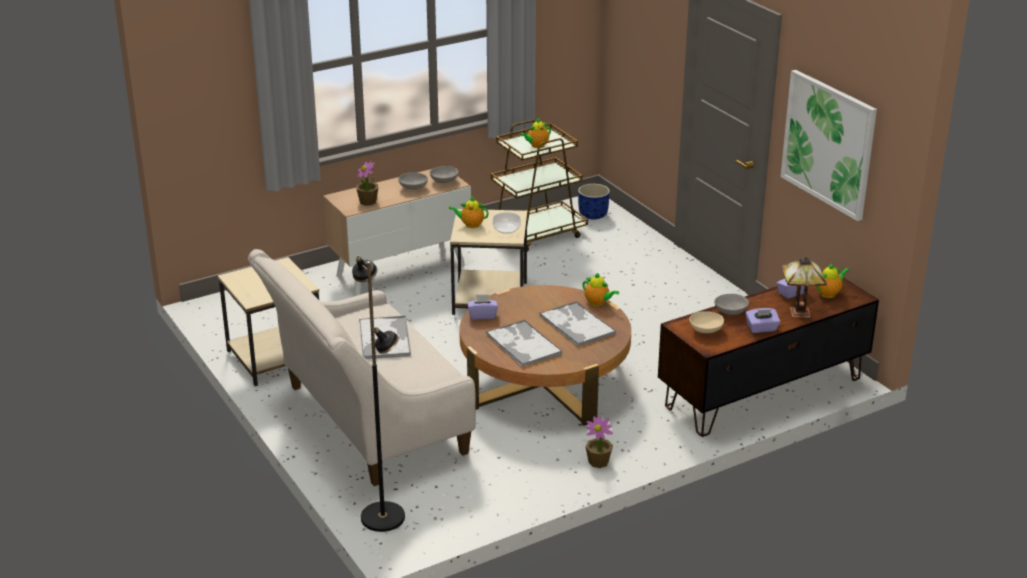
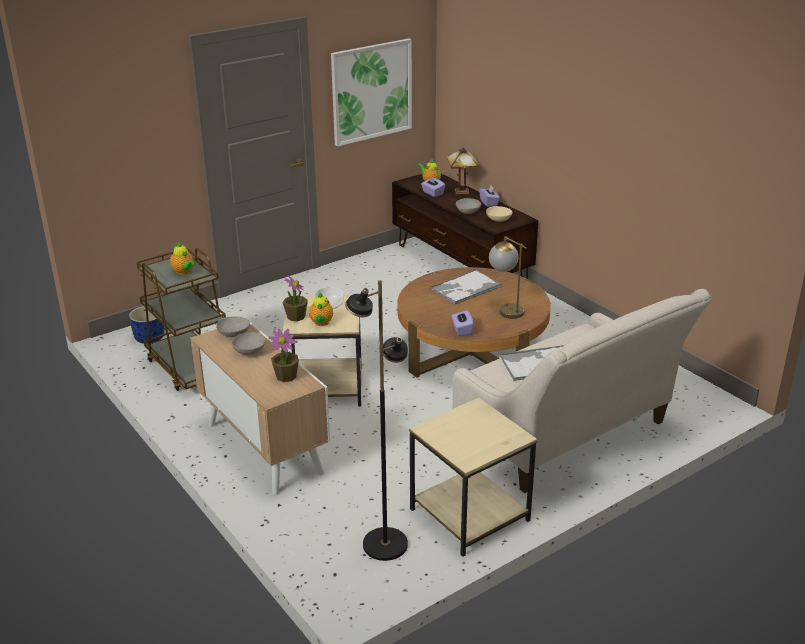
camera: 95 degrees left, 0 degrees up
(383, 517) = (700, 413): black floor lamp -> black floor lamp (384, 544)
(523, 344) = (505, 309): tray -> table lamp
(598, 303) = (426, 280): teapot -> none
(598, 462) = (577, 324): potted plant -> potted plant (296, 317)

